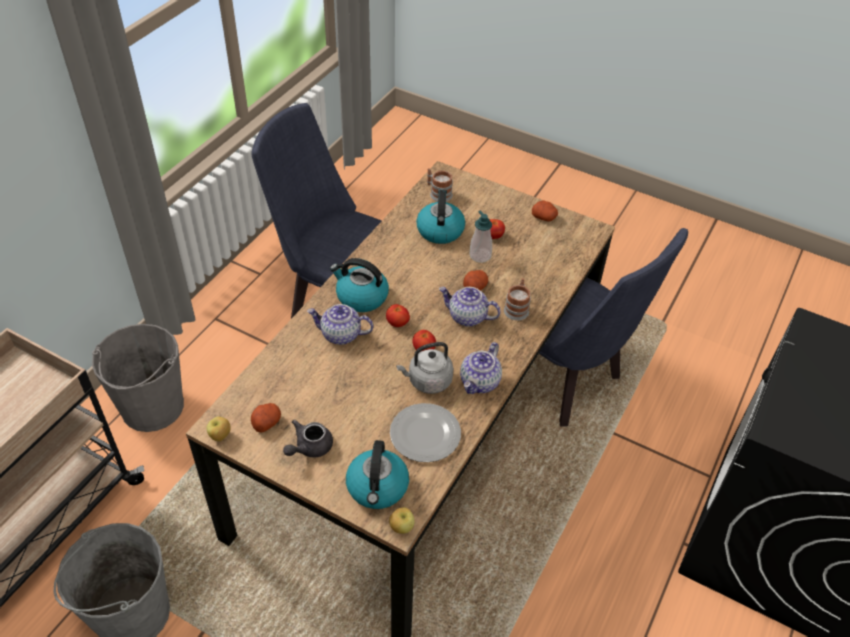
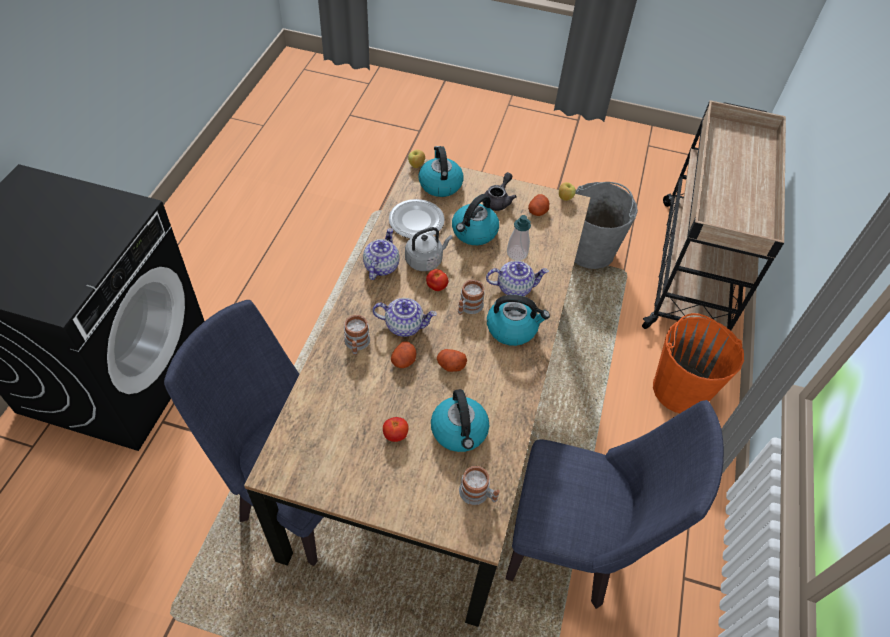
camera: 165 degrees right, 5 degrees up
(152, 407) = (680, 389): grey bucket -> orange bucket
(359, 406) = (474, 232): none -> kettle
(397, 323) = (468, 307): tomato -> mug
(480, 255) = (405, 403): soap dispenser -> soap dispenser (517, 253)
(544, 217) = (336, 480): potato -> potato (450, 365)

